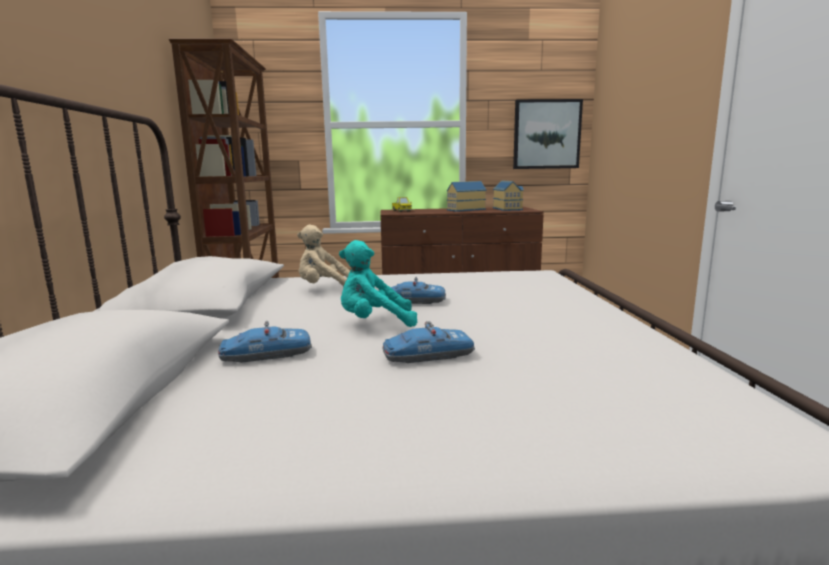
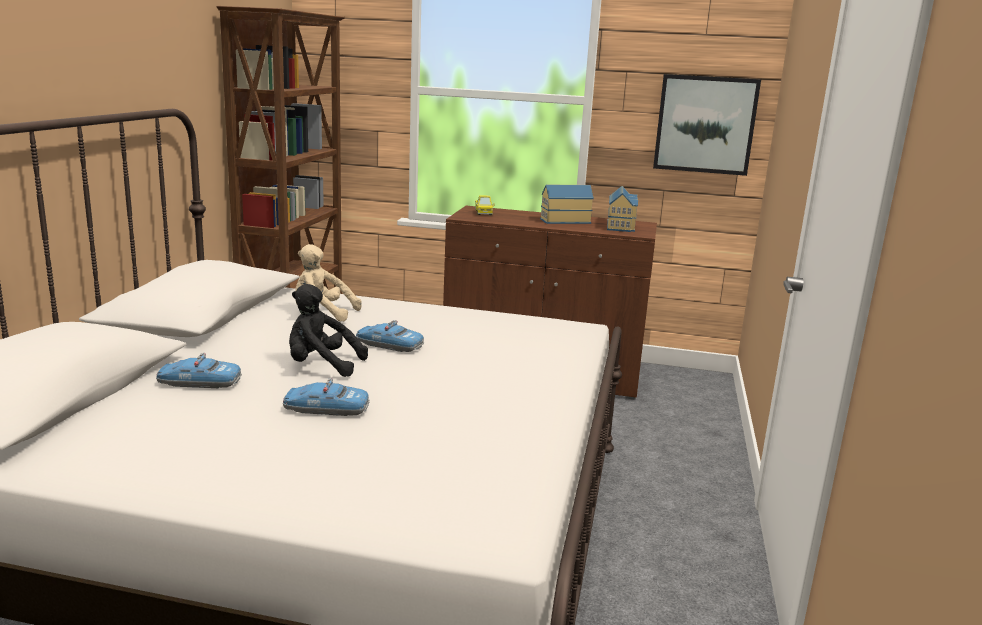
camera: 15 degrees right, 5 degrees up
(374, 323) = (321, 366): turquoise plush toy -> black plush toy

